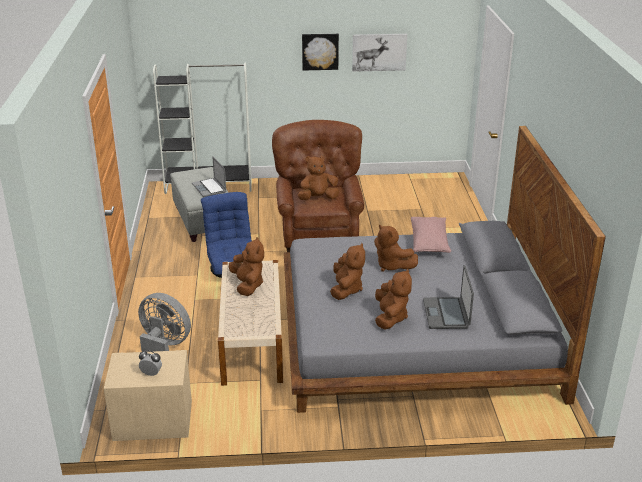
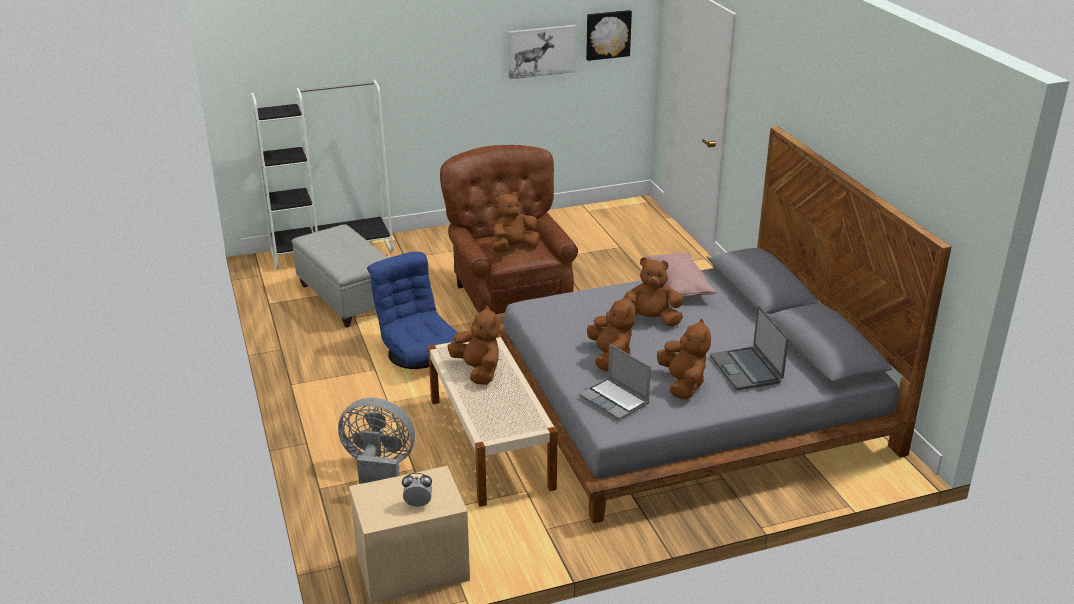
camera: 15 degrees left, 0 degrees up
(210, 188) = (358, 253): laptop -> laptop (615, 400)
(320, 51) = (467, 56): picture -> picture (607, 34)
(392, 266) = (650, 320): brown plush toy -> brown plush toy turned 150 degrees clockwise

